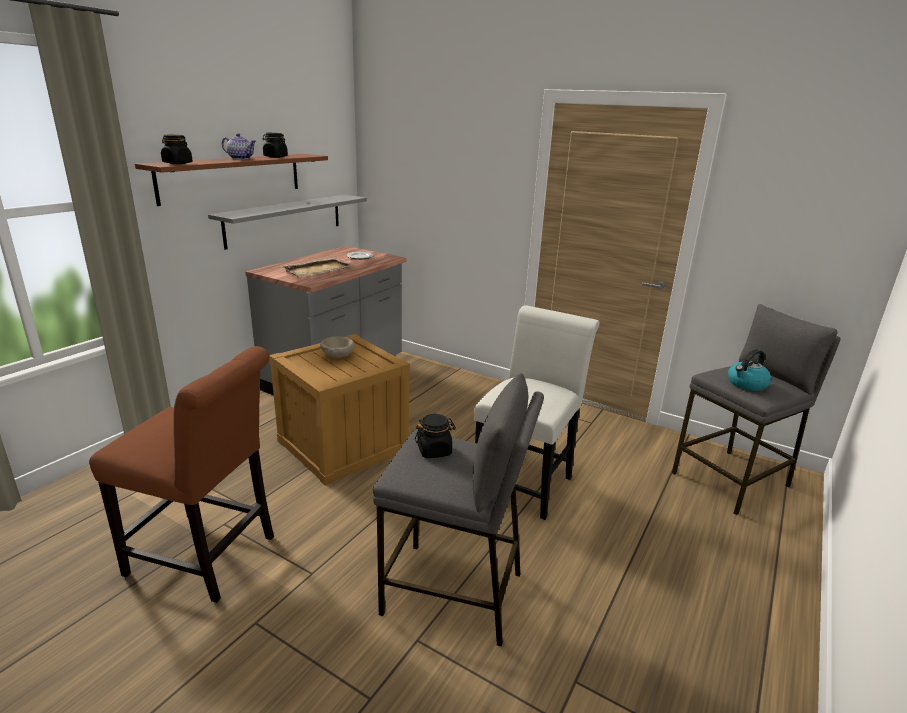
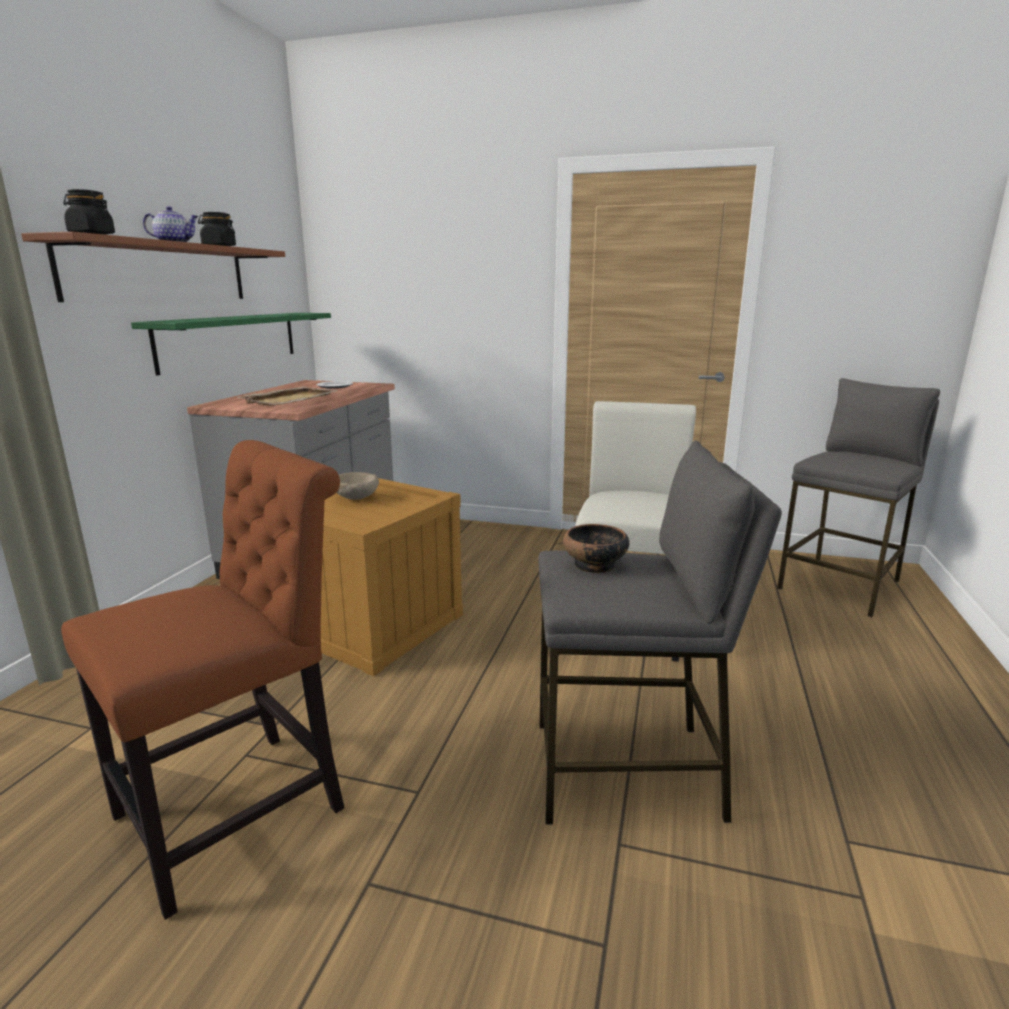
camera: 15 degrees left, 5 degrees down
(208, 557) = (242, 807): brown chair -> brown chair turned 45 degrees counterclockwise
(285, 220) = (231, 340): grey shelf -> green shelf
(434, 451) = (594, 565): black jar -> bowl
(746, 384) = (859, 463): kettle -> none

